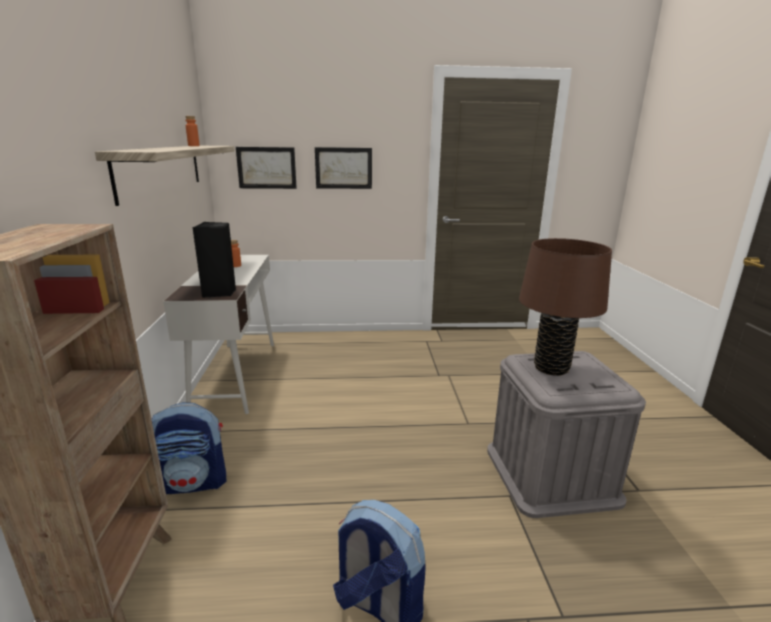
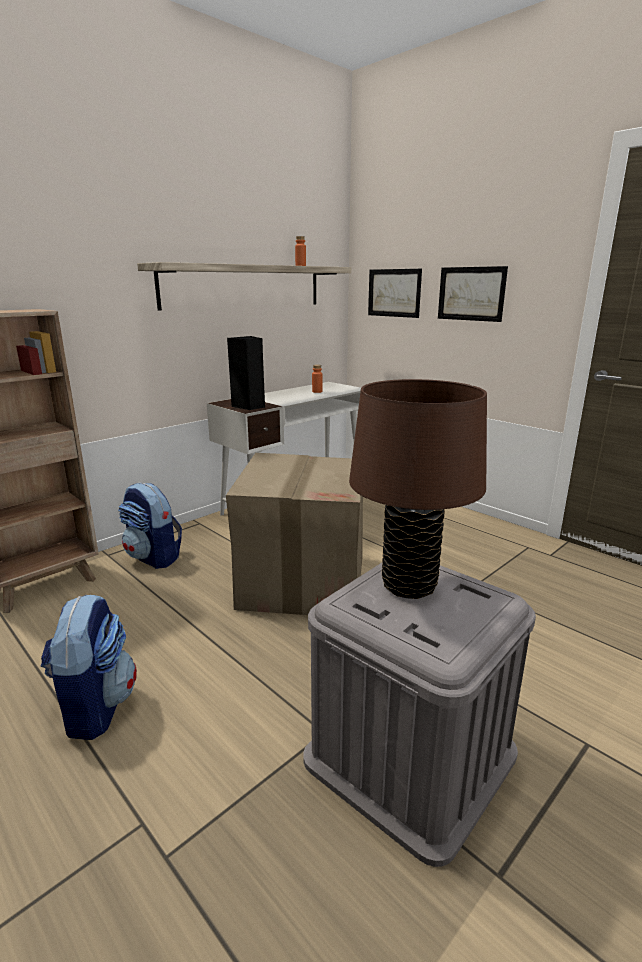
camera: 50 degrees right, 0 degrees up
(349, 425) = (303, 580): none -> cardboard box

